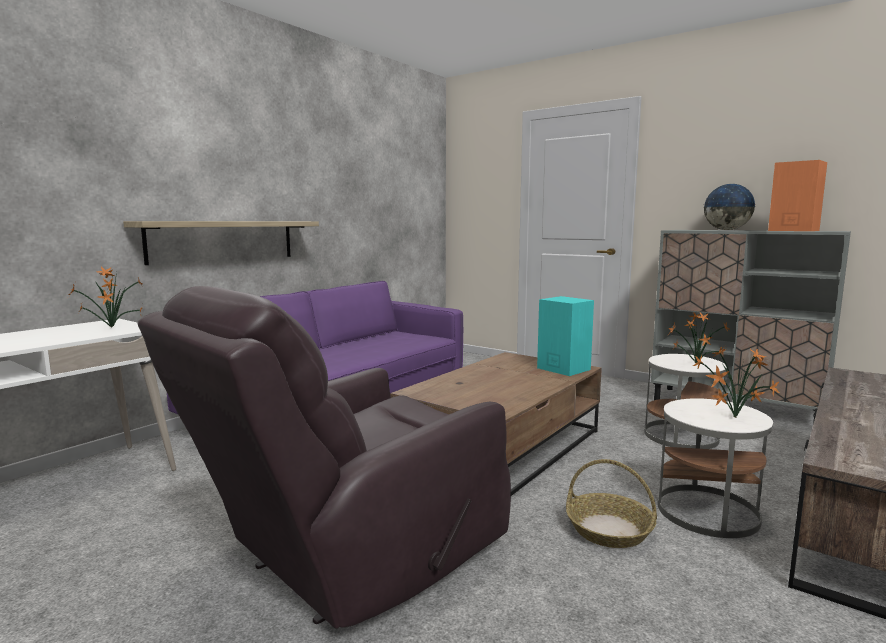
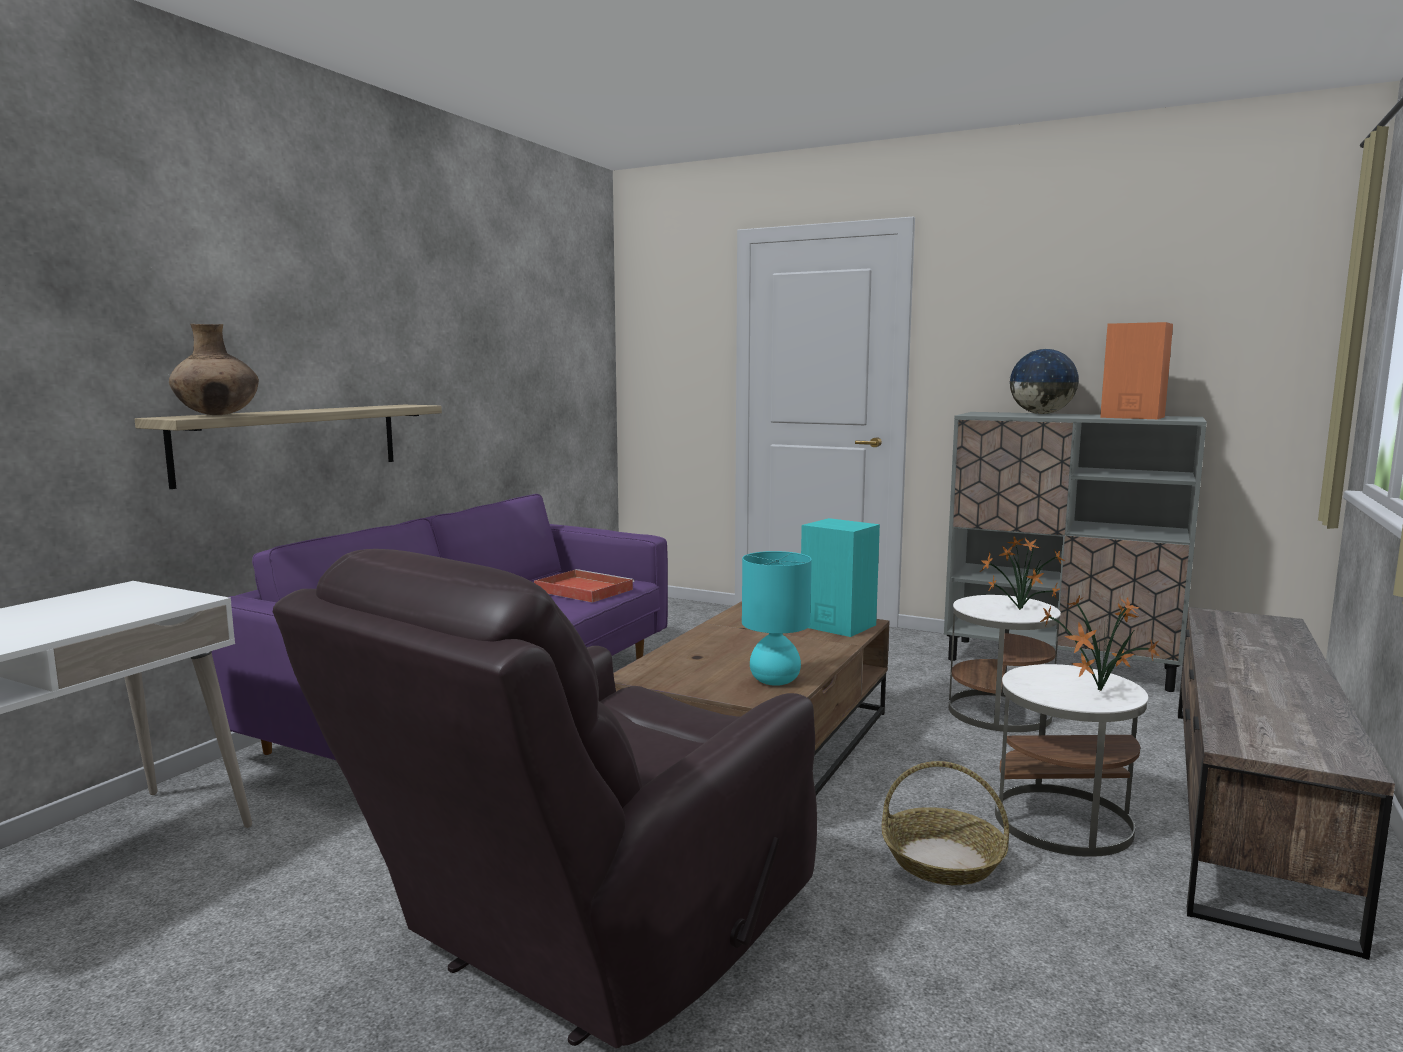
camera: 10 degrees left, 0 degrees up
(109, 328) = (134, 601): potted plant -> none
(173, 220) = (218, 415): none -> brown vase
(404, 341) = (582, 590): none -> red tray
(505, 399) = (775, 680): none -> turquoise table lamp

